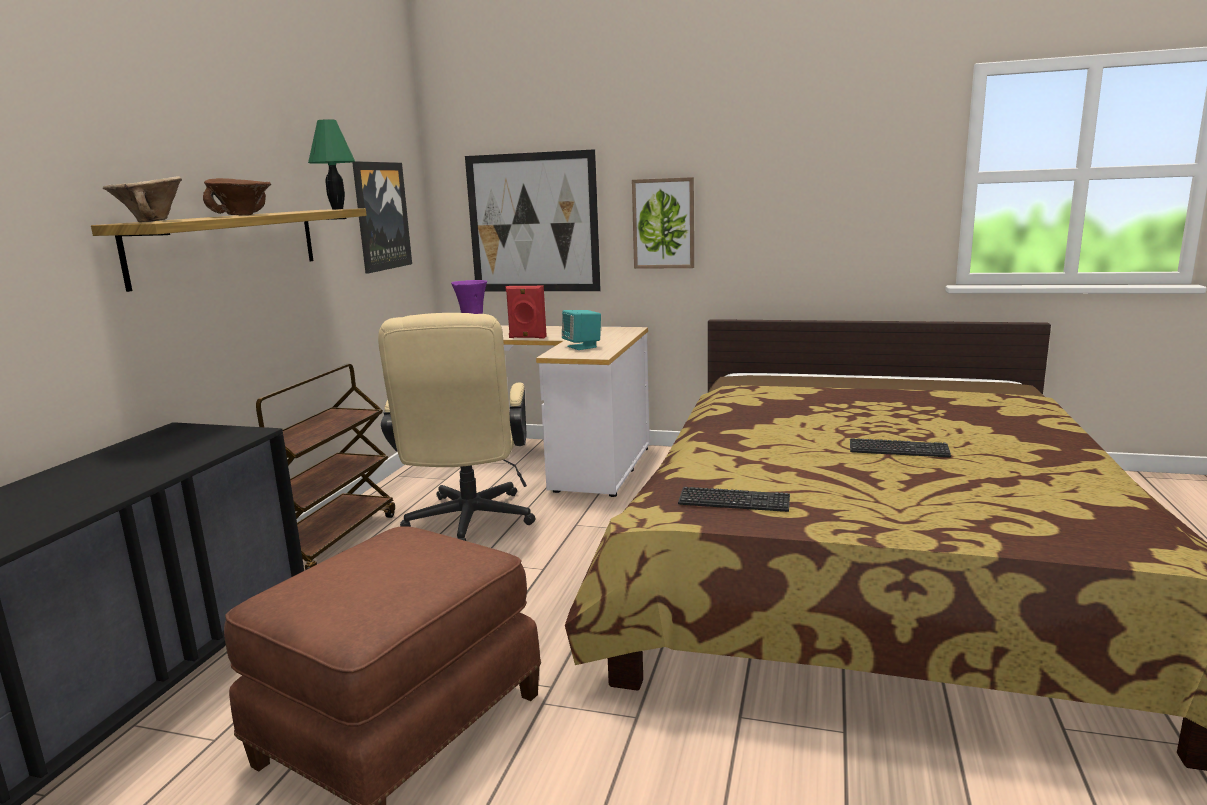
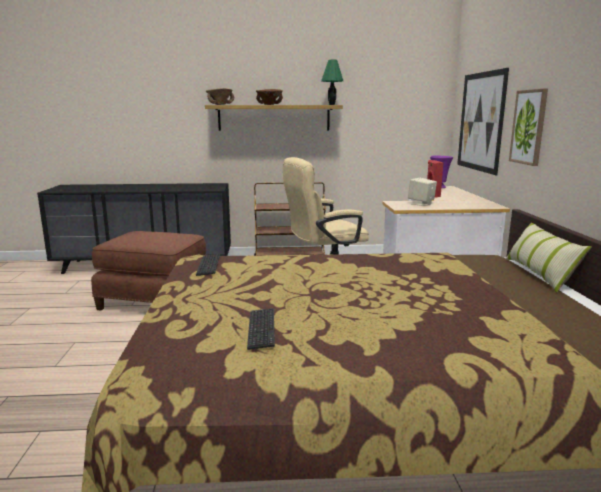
camera: 70 degrees right, 0 degrees up
(381, 216) = (397, 111): picture -> none
(582, 347) = (421, 204): turquoise speaker -> beige speaker
(805, 374) = (539, 274): none -> pillow
(898, 450) = (318, 297): keyboard -> keyboard (261, 329)

